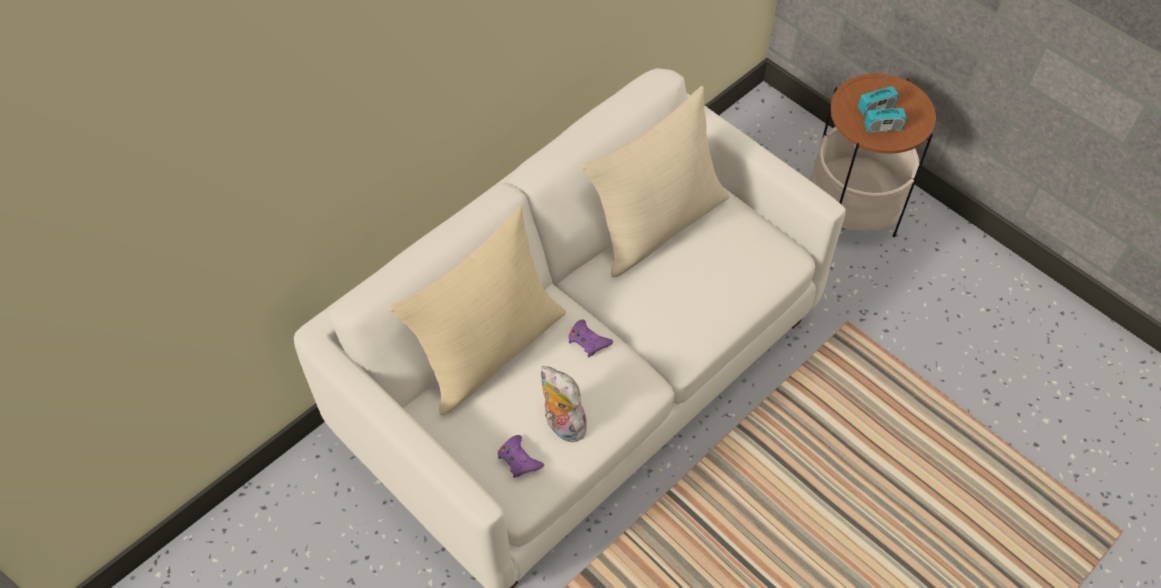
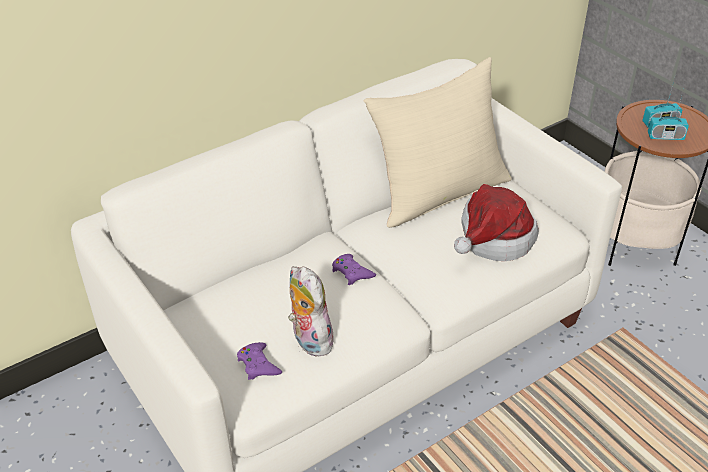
camera: 10 degrees right, 15 degrees down
(489, 349) = (256, 270): beige pillow -> none
(720, 279) = (492, 240): none -> hat

